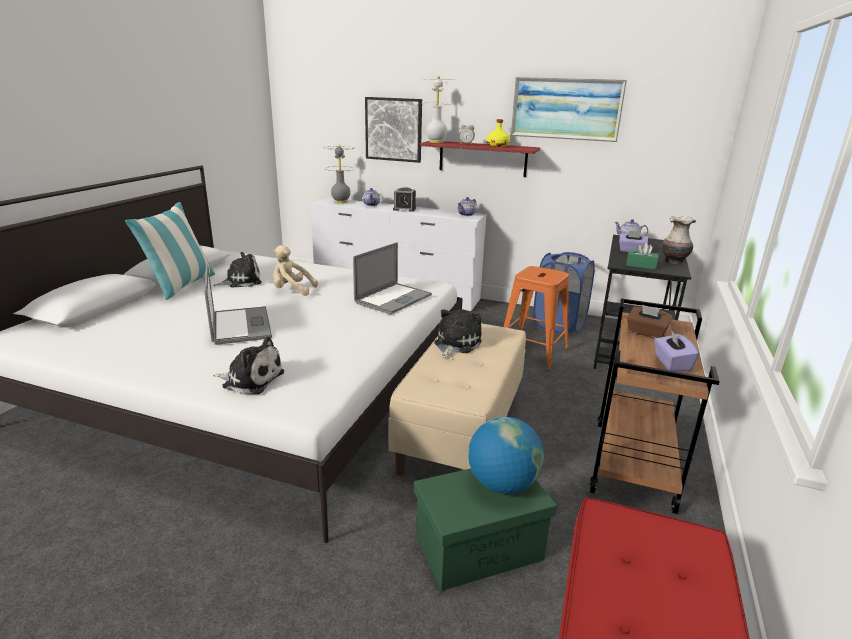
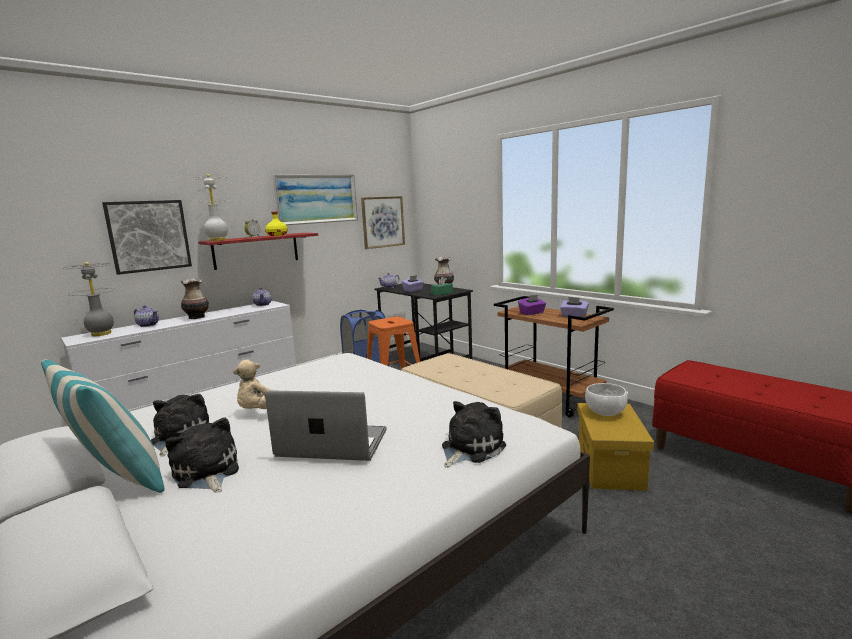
camera: 60 degrees left, 10 degrees down
(393, 299) = (355, 372): laptop -> none
(404, 209) = (197, 317): alarm clock -> vase
(455, 344) = (448, 374): plush toy -> plush toy (206, 473)
(478, 549) = (610, 467): green storage box -> yellow storage box
(502, 484) = (605, 413): globe -> white bowl
(646, 333) = (532, 313): brown tissue box -> purple tissue box
(662, 149) = (383, 222): none -> picture

